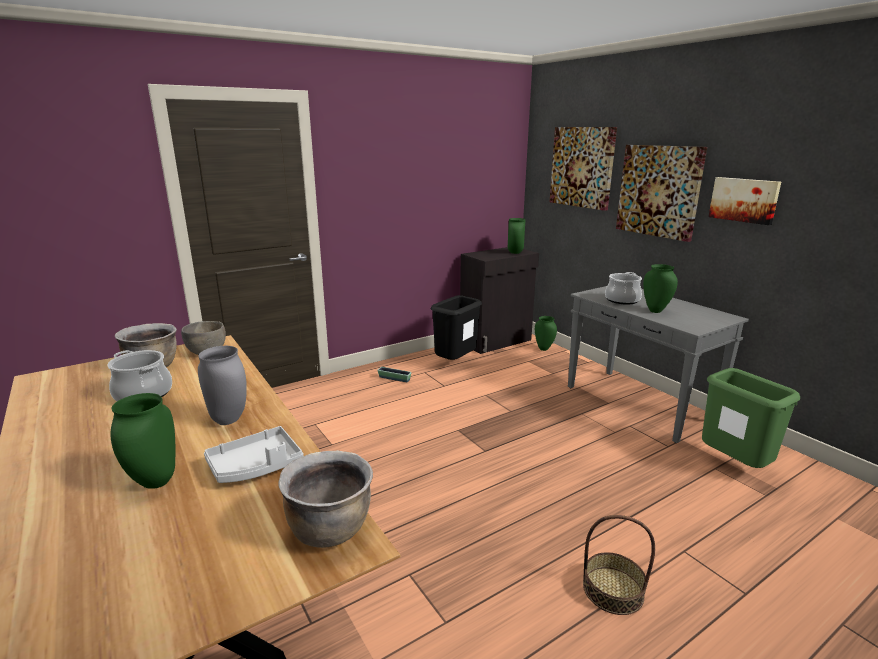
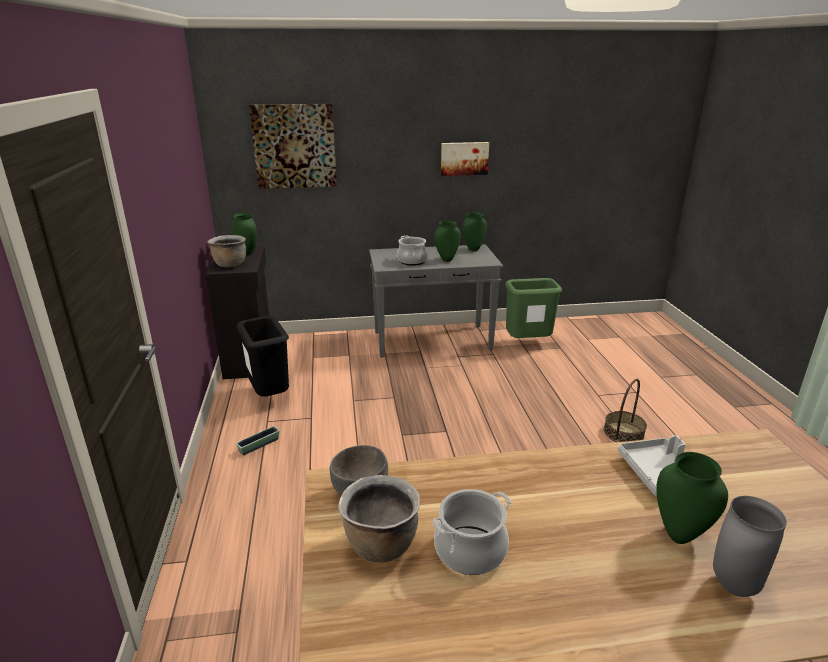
camera: 65 degrees left, 5 degrees up
(230, 420) = (566, 484): grey vase -> grey vase (732, 585)
(330, 529) = (744, 449): brown cooking pot -> brown cooking pot (230, 265)
(543, 349) = (298, 342): green vase -> green vase (473, 250)
(659, 191) = (390, 160): picture -> none

